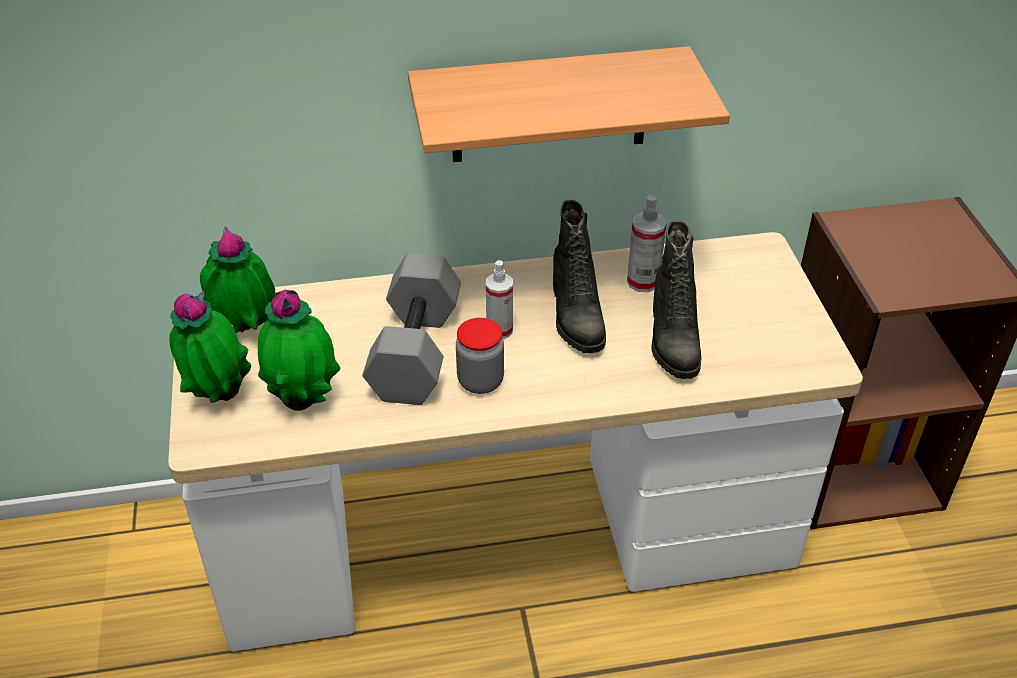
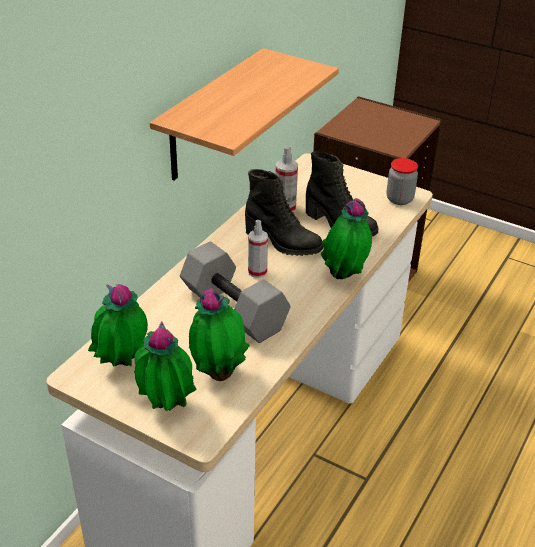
camera: 50 degrees left, 5 degrees down
(480, 381) = (289, 300): jar -> jar (399, 199)
(575, 402) = (344, 278): none -> potted plant

